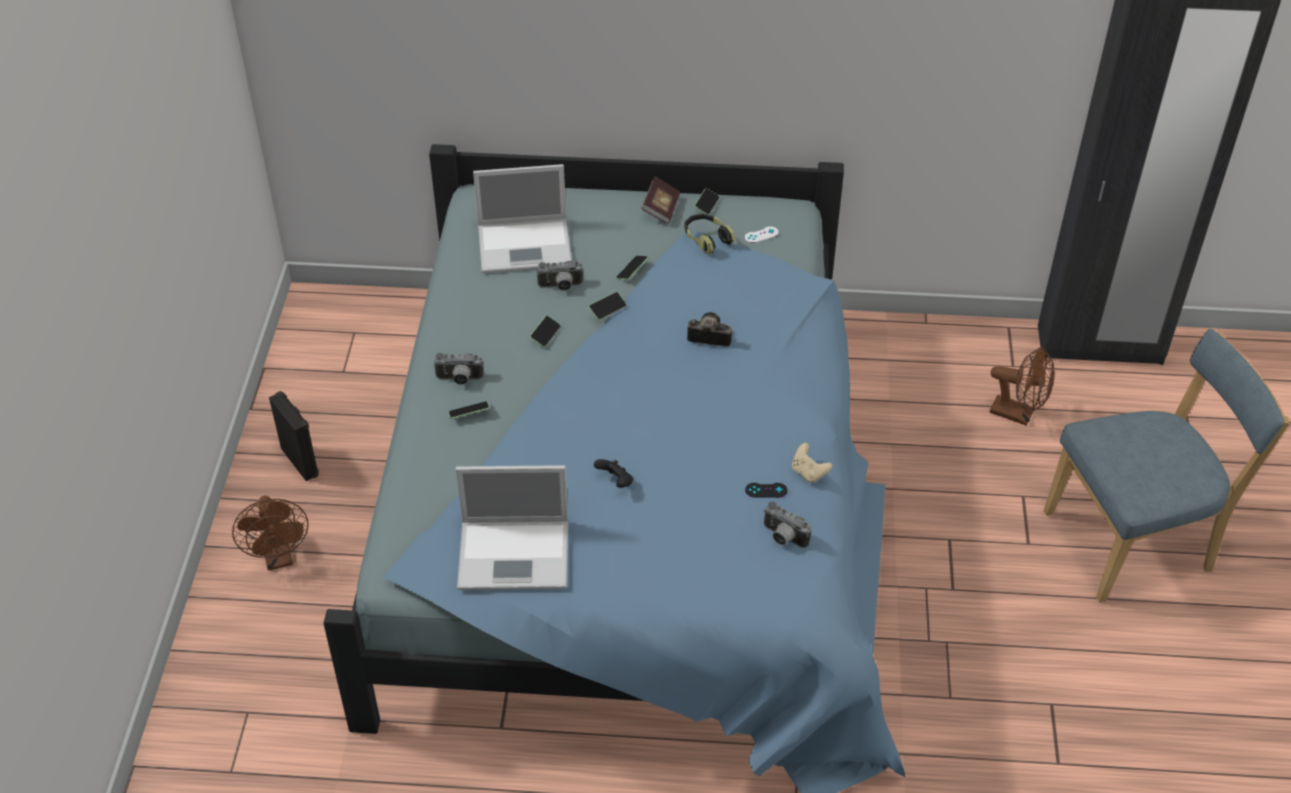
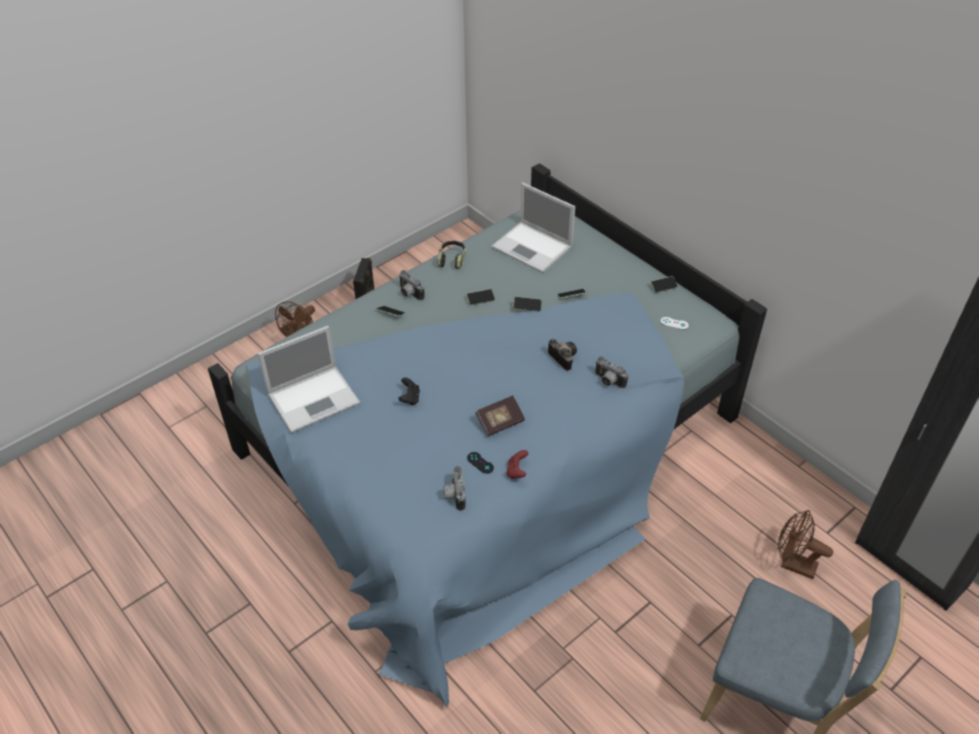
camera: 45 degrees right, 0 degrees up
(516, 554) = (315, 398): laptop -> laptop turned 75 degrees counterclockwise
(560, 287) = (522, 280): camera -> camera (608, 381)
(661, 209) = (633, 273): book -> book (500, 422)
(706, 239) = (634, 304): headphones -> headphones (452, 259)
(808, 473) = (517, 471): beige game controller -> red game controller
(1018, 414) = (792, 564): brown fan -> brown fan turned 135 degrees clockwise

